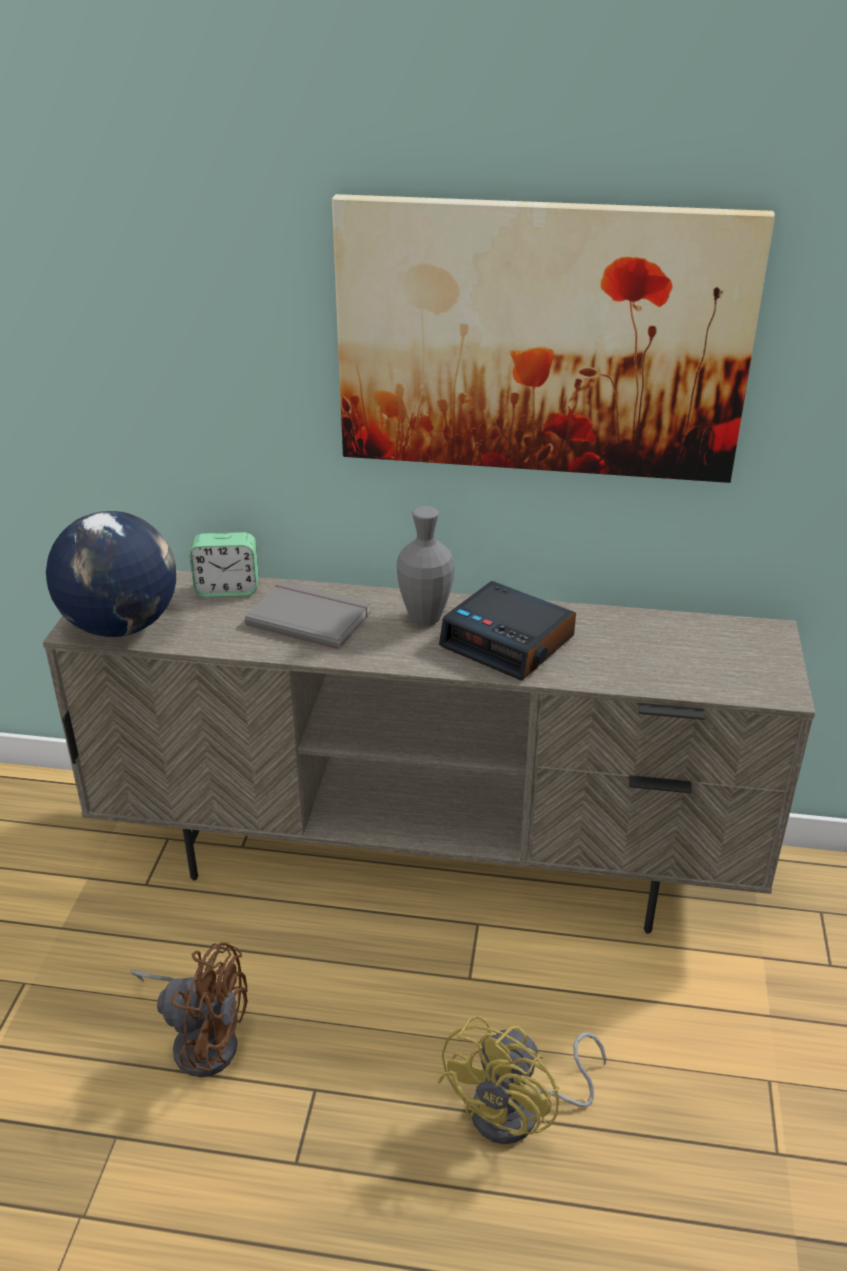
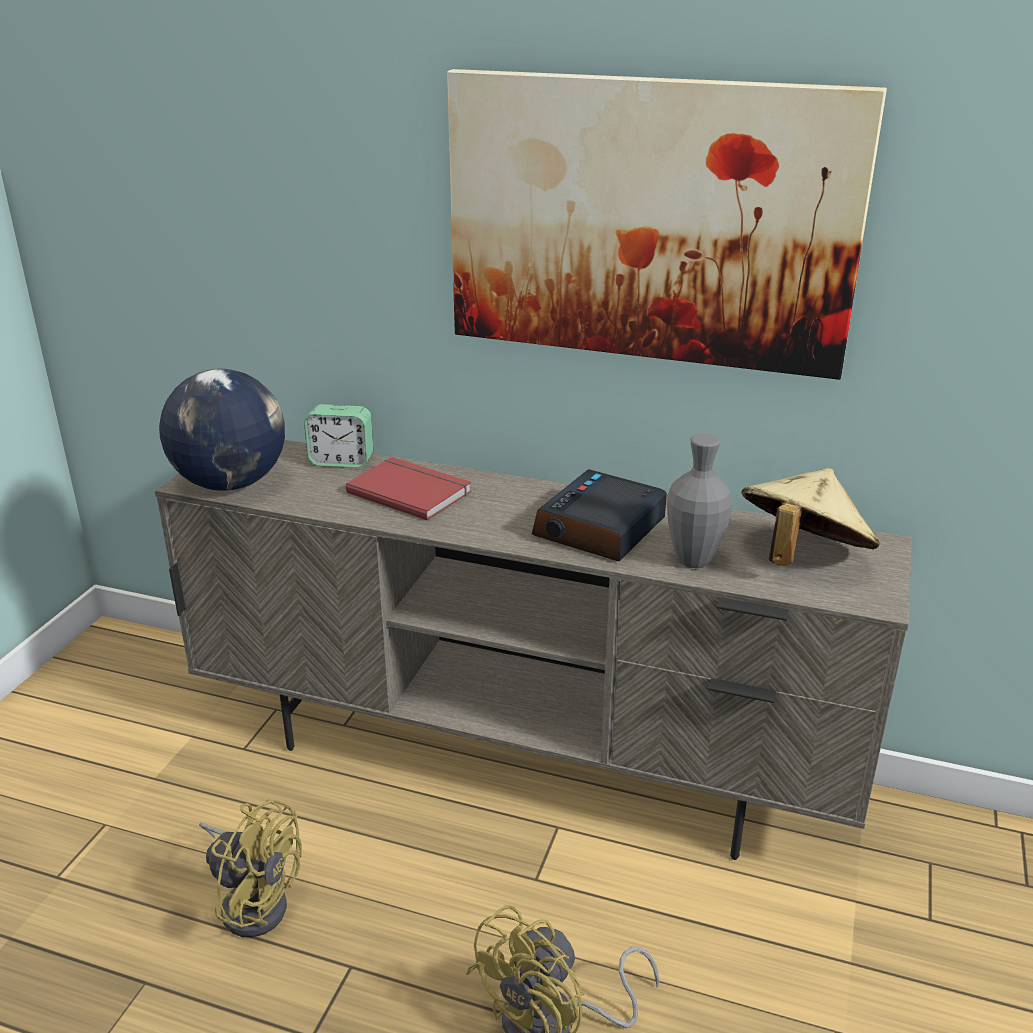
camera: 10 degrees right, 5 degrees down
(201, 1039) = (253, 900): brown fan -> yellow fan
(310, 617) = (410, 491): grey book -> red book
(425, 618) = (523, 502): grey vase -> grey vase (693, 560)
(509, 642) = (600, 529): alarm clock -> alarm clock turned 75 degrees clockwise
(703, 653) = (801, 557): none -> beige hat

